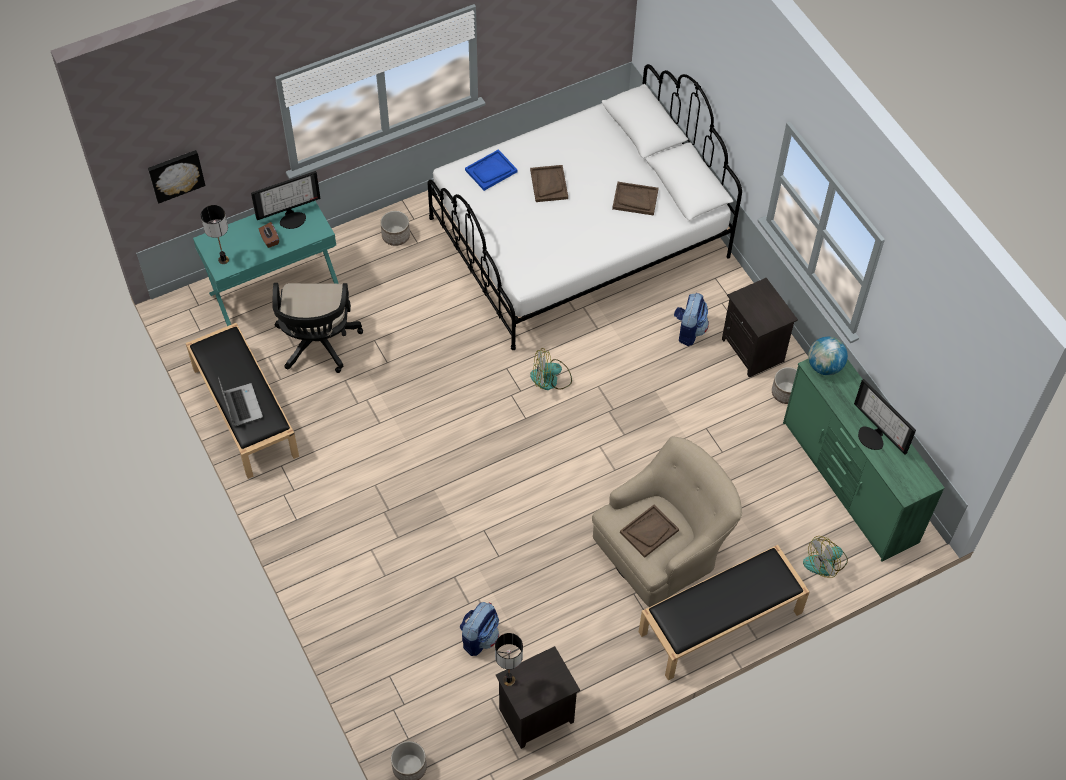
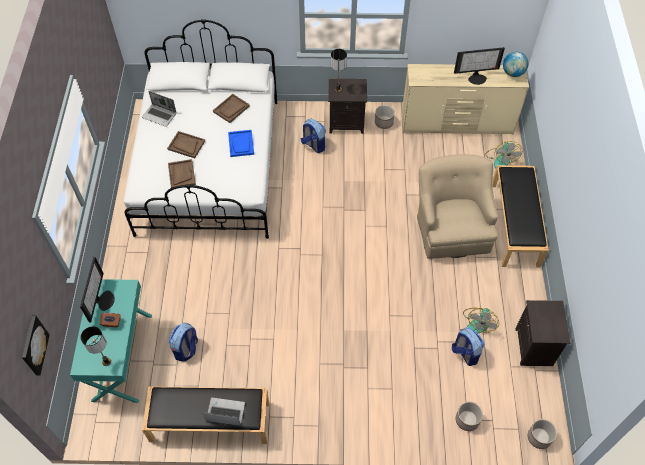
camera: 60 degrees left, 0 degrees up
(317, 345) = (186, 349): black office chair -> backpack
(396, 236) = (132, 262): planter -> planter (467, 420)
(491, 171) = (151, 170): blue tray -> blue tray (241, 144)
(508, 680) = (539, 336): table lamp -> table lamp (338, 89)
(550, 379) = (302, 228): fan -> fan (478, 322)
(575, 136) = (160, 115): none -> laptop
(649, 531) = (462, 218): brown tray -> brown tray (181, 174)
(824, 366) = (418, 75): globe -> globe (513, 73)
(849, 482) = (457, 124): green dresser -> beige dresser

